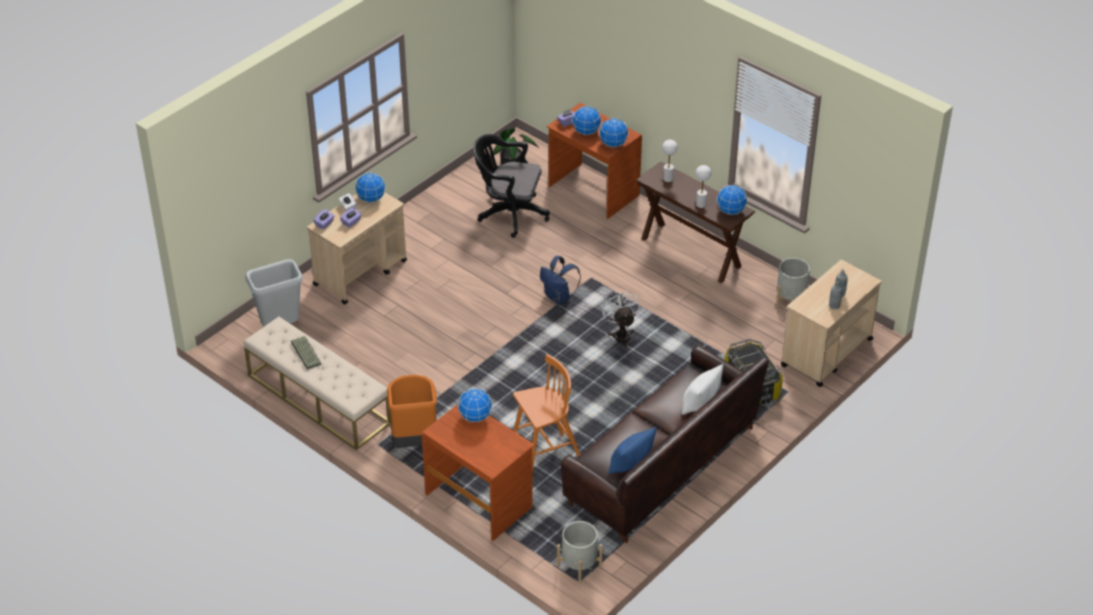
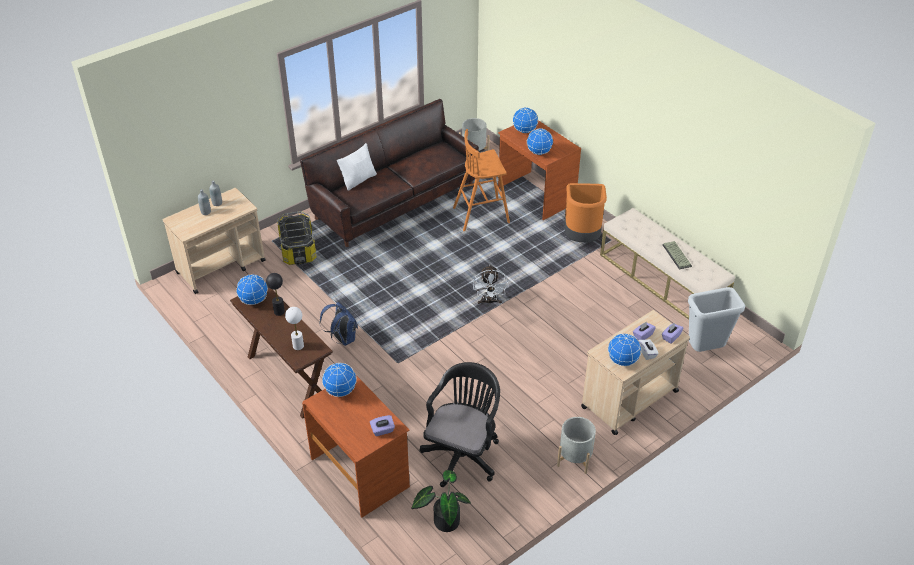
camera: 170 degrees left, 0 degrees up
(509, 213) = (463, 453): black office chair -> black office chair turned 90 degrees counterclockwise
(559, 297) = (435, 346): blue backpack -> blue backpack (342, 339)
(586, 132) = (364, 412): globe -> globe (524, 131)
(621, 334) = (389, 304): white fan -> white fan (489, 302)
(630, 465) = (427, 149): blue pillow -> none
(701, 204) = (279, 312): white table lamp -> black table lamp
(790, 299) = (221, 317): grey planter -> grey planter (575, 458)

